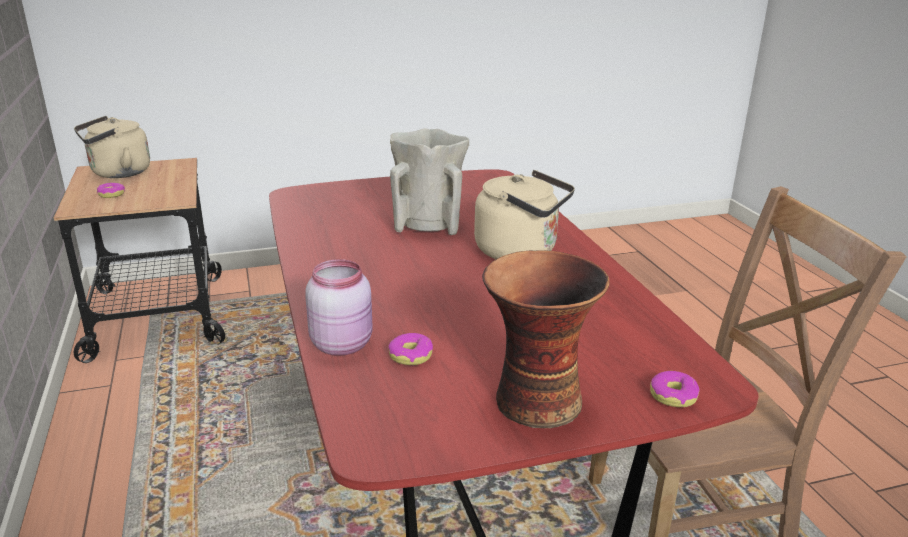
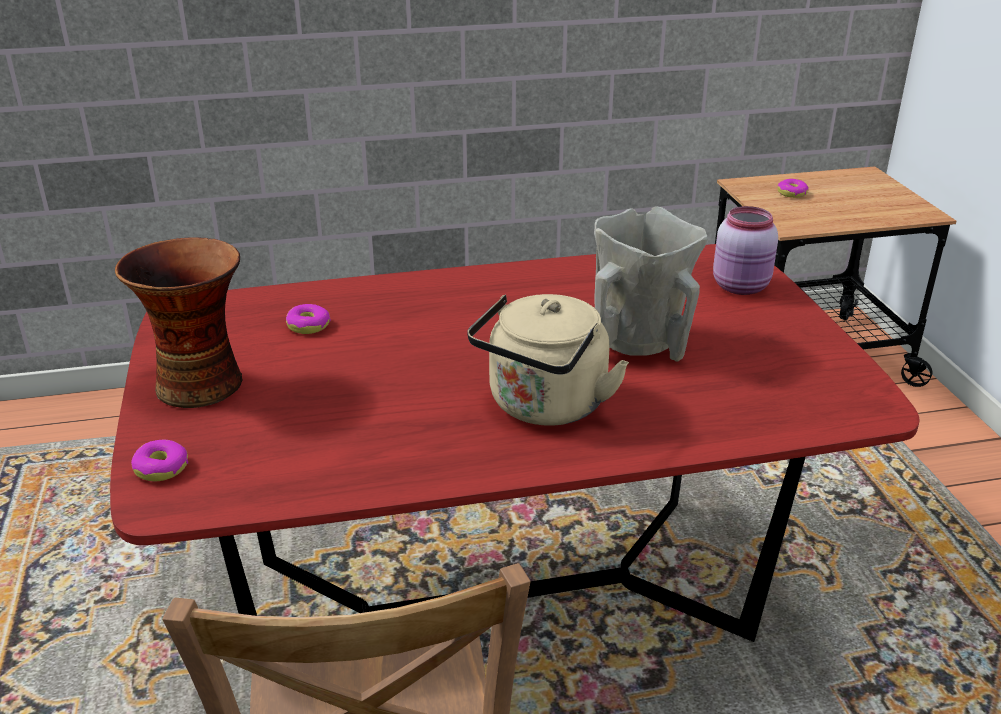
camera: 95 degrees right, 5 degrees up
(117, 173) = (862, 187): beige kettle -> none
(343, 344) = (342, 294): pink jar -> pink jar (742, 287)

